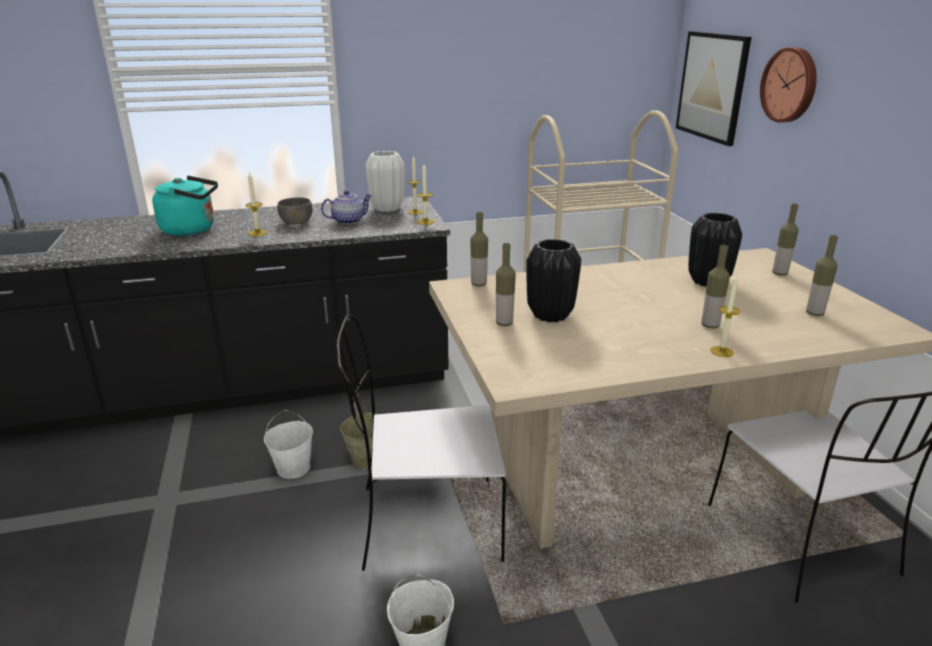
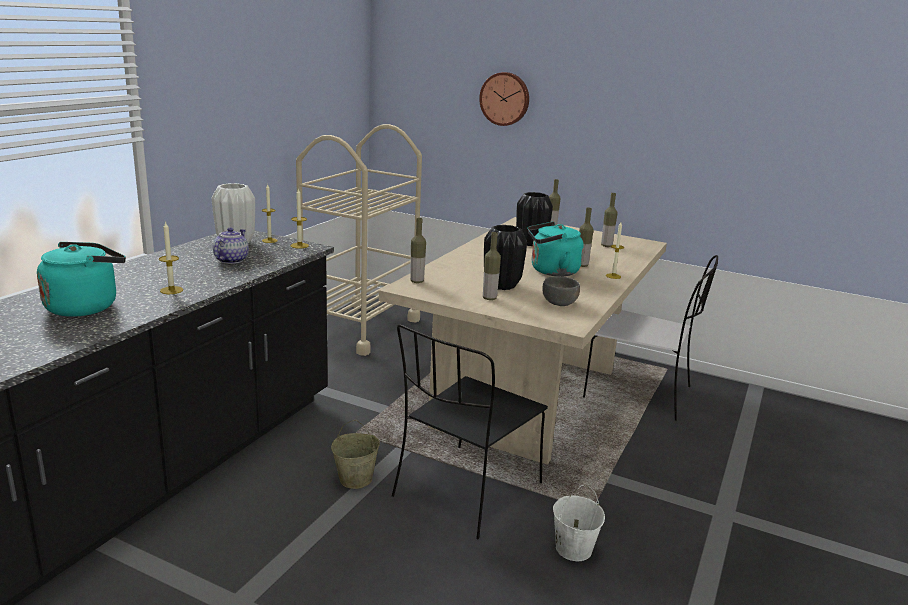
camera: 50 degrees left, 5 degrees down
(293, 468) = (307, 517): white bucket -> none
(296, 222) = (183, 272): grey bowl -> grey bowl (560, 303)
(425, 524) = (465, 492): white chair -> black chair
(649, 319) = (551, 271): none -> turquoise kettle
(712, 86) = (420, 102): picture -> none

